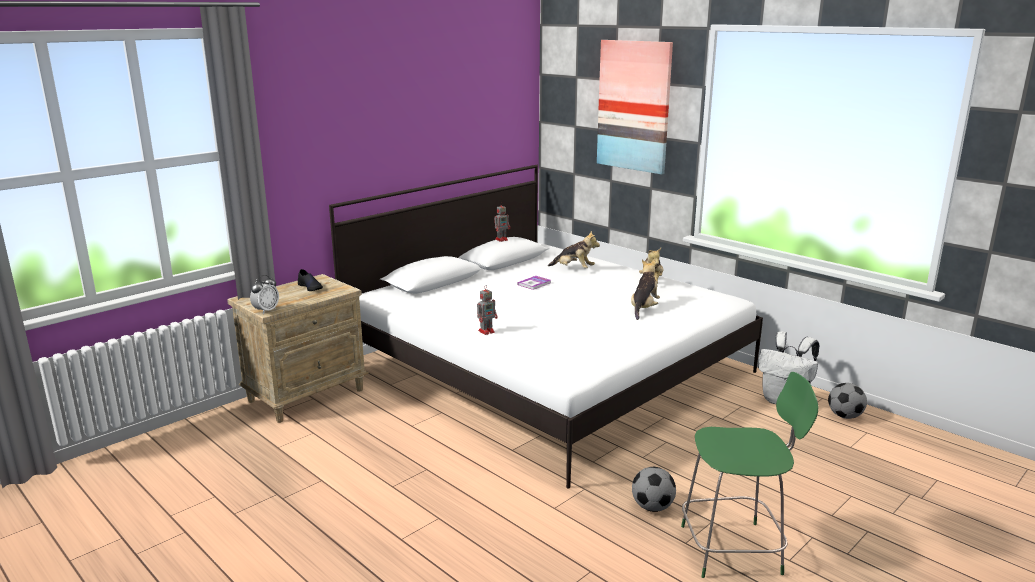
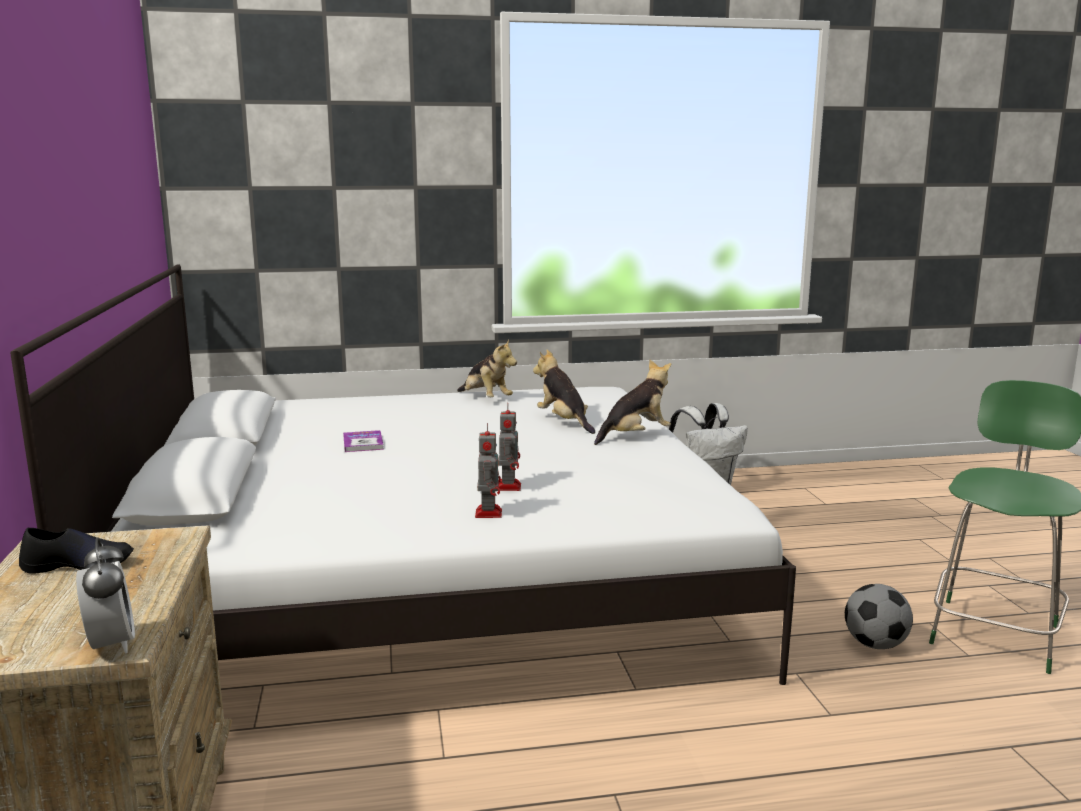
camera: 55 degrees left, 5 degrees down
(502, 239) = (214, 396): toy robot -> toy robot (508, 486)
(574, 269) = (360, 413): plush toy -> plush toy (635, 436)
(634, 106) = (375, 141): picture -> none
(845, 416) = (764, 483): football -> none

